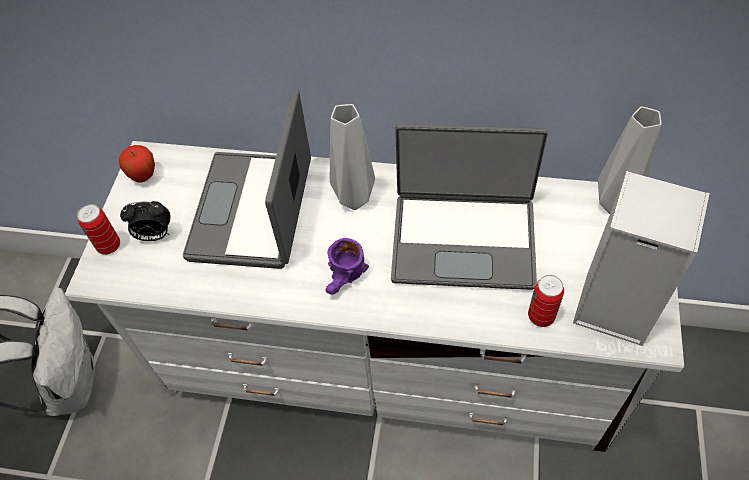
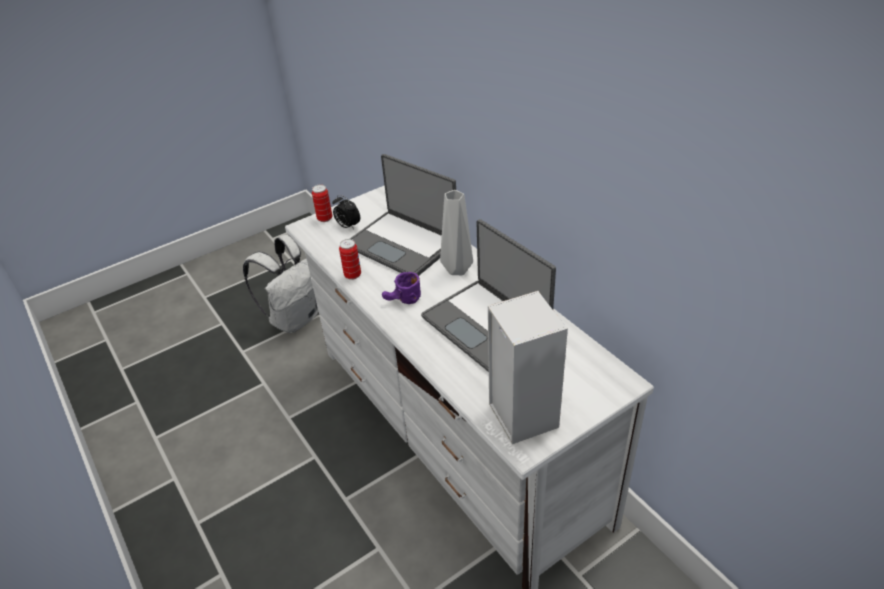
camera: 45 degrees right, 15 degrees down
(144, 176) = (376, 199): apple -> none
(254, 211) = (403, 244): laptop -> laptop turned 105 degrees counterclockwise
(541, 316) = (476, 388): can -> can (352, 275)
(612, 204) = (601, 368): grey vase -> none

